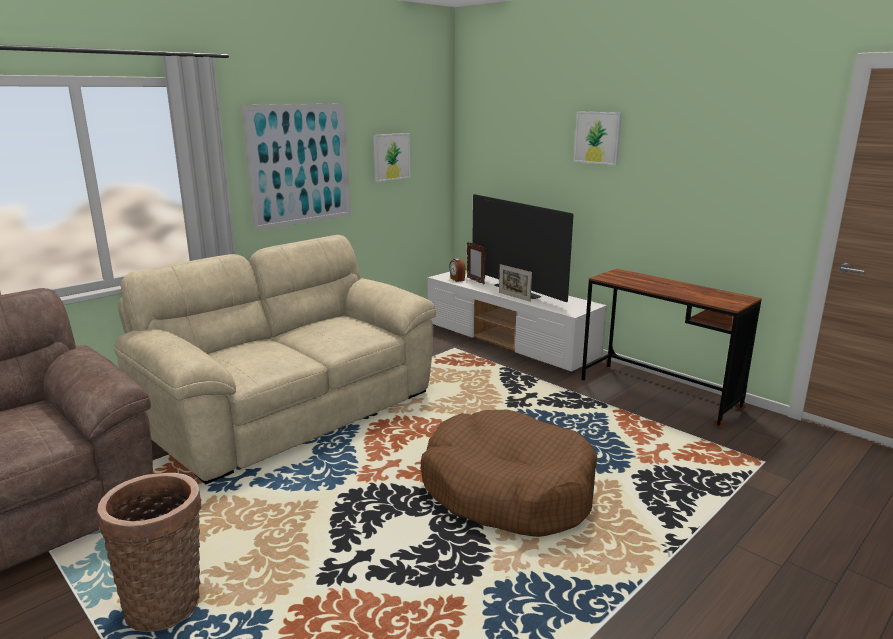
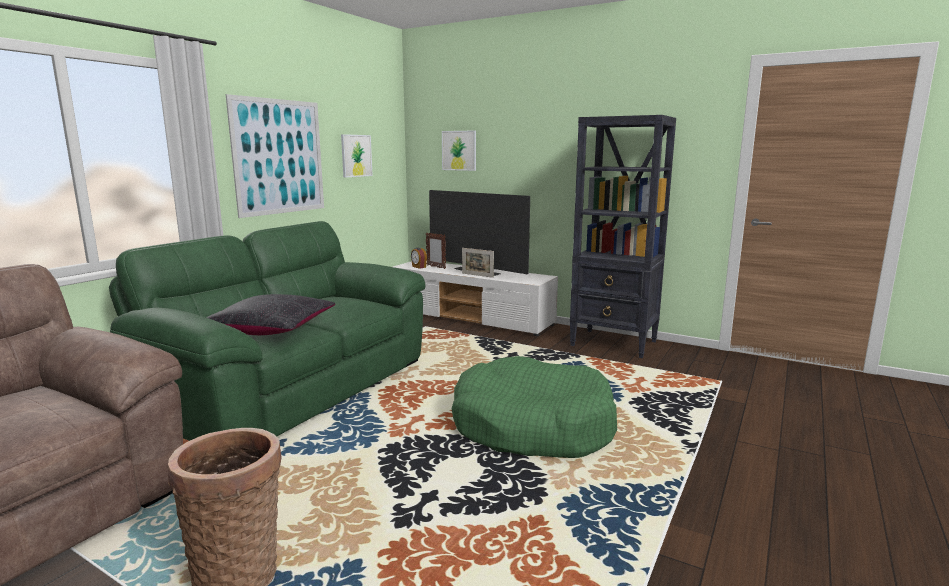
camera: 15 degrees left, 5 degrees down
(260, 356) = (272, 329): none -> black pillow
(289, 410) = (291, 388): beige sofa -> green sofa
(507, 490) = (532, 426): brown dog bed -> green dog bed
(597, 137) = (541, 134): picture -> picture (459, 150)
(658, 393) = (614, 343): brown desk -> black bookcase

